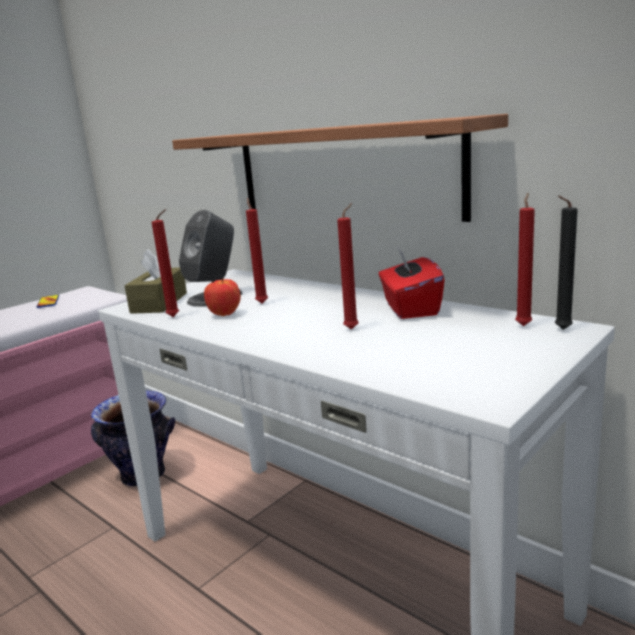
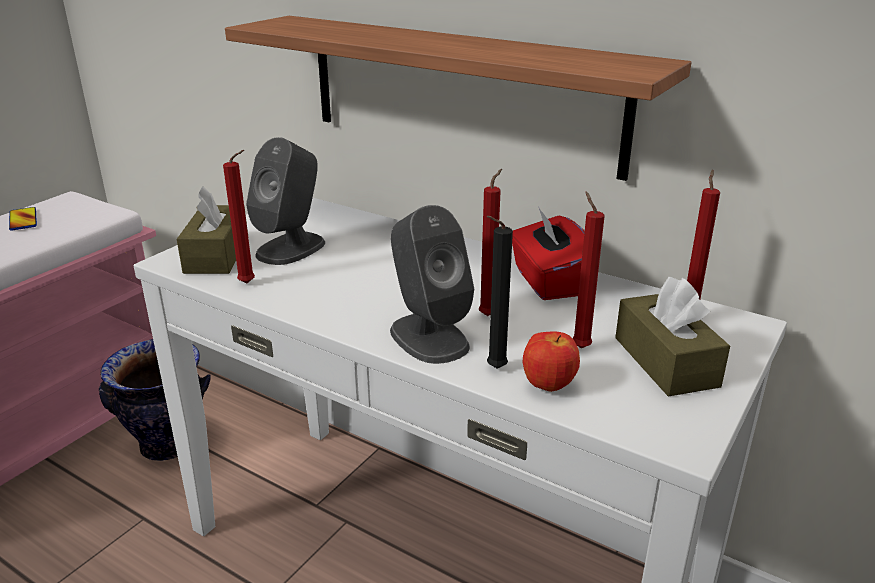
camera: 10 degrees left, 10 degrees up
(225, 315) = (316, 282): apple -> apple (549, 386)
(261, 303) = (357, 262): red candle -> red candle (579, 346)
(298, 342) = (428, 337): none -> grey speaker
(493, 352) = (665, 361): none -> brown tissue box
(560, 330) = (731, 326): black candle -> black candle (493, 369)

